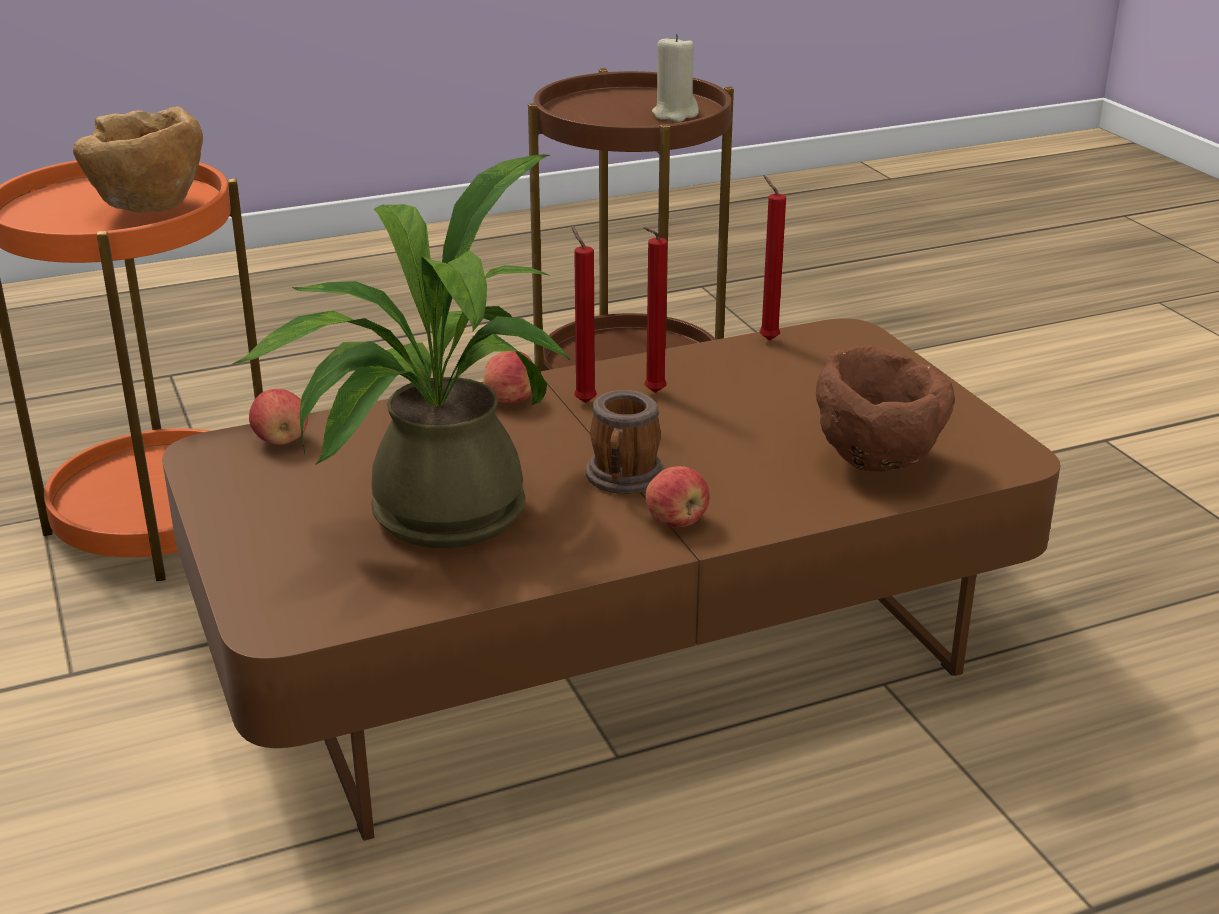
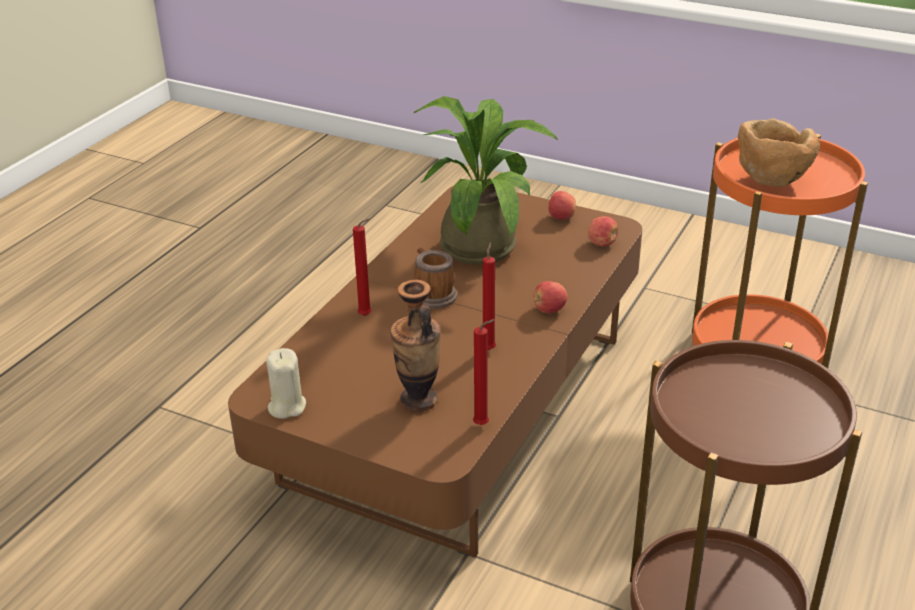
camera: 140 degrees right, 5 degrees up
(583, 401) = (514, 326): red candle -> red candle (367, 316)
(675, 114) = (716, 423): beige candle -> beige candle (286, 406)
(677, 521) = (384, 286): apple -> apple (561, 217)
(809, 382) = (418, 400): none -> vase
(878, 462) = (326, 360): brown bowl -> none

